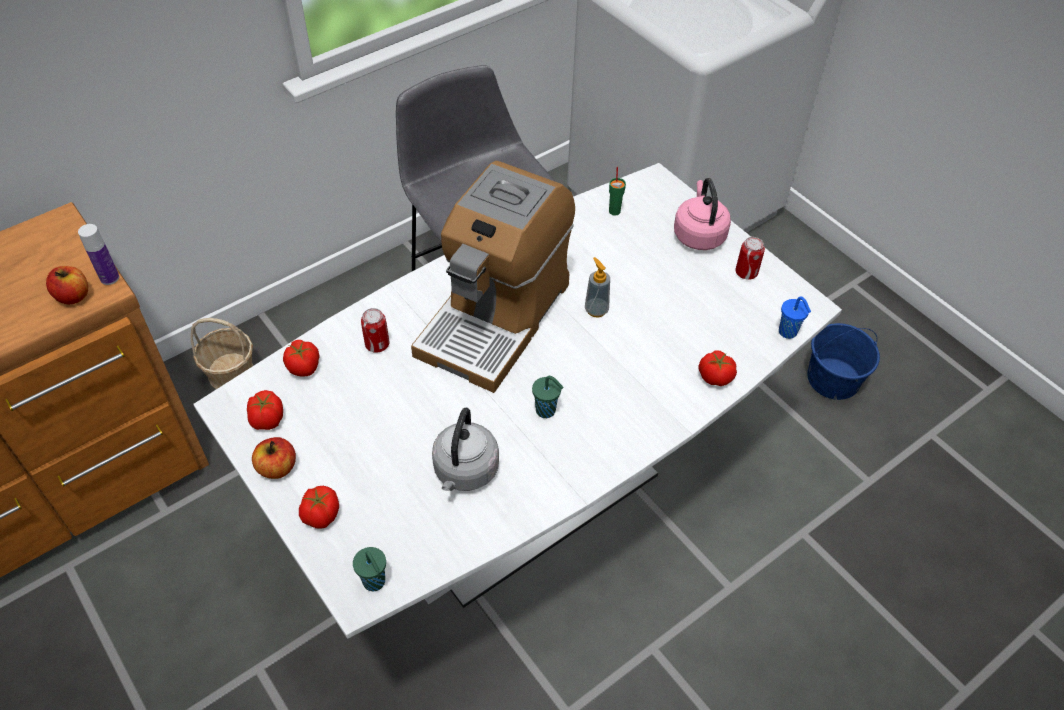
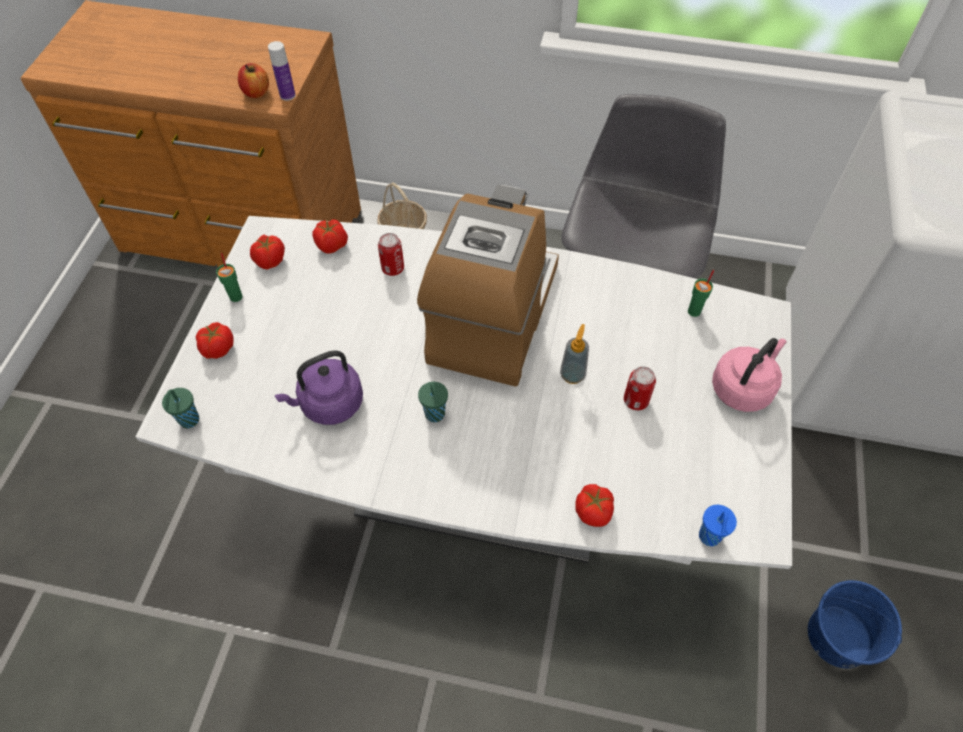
camera: 50 degrees right, 5 degrees up
(277, 468) = (236, 296): apple -> green cup
(465, 472) = (329, 404): grey kettle -> purple kettle
(495, 317) = (492, 316): coffee machine -> coffee machine turned 120 degrees clockwise
(746, 273) = (742, 455): can -> can (636, 400)

